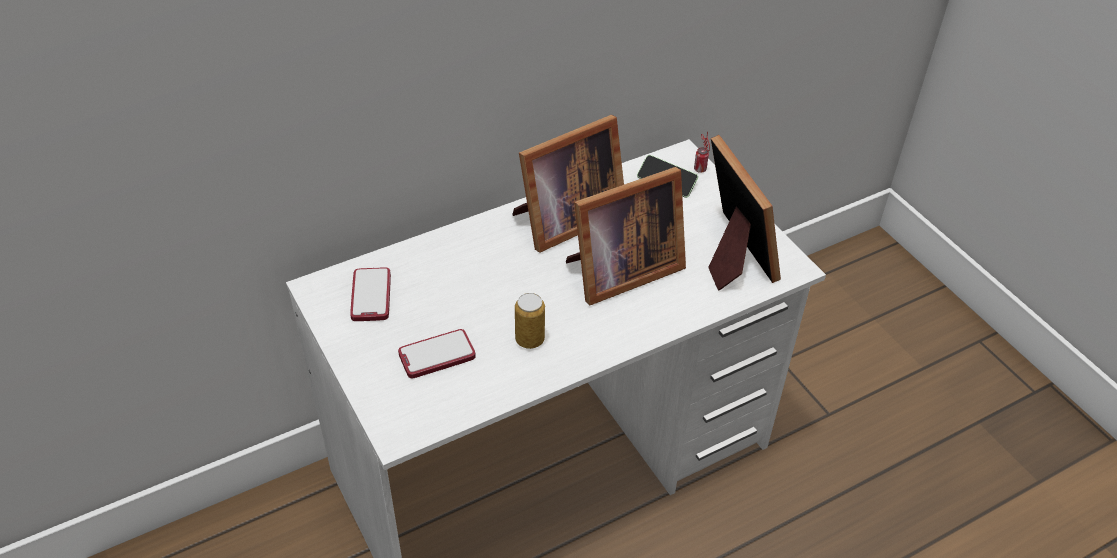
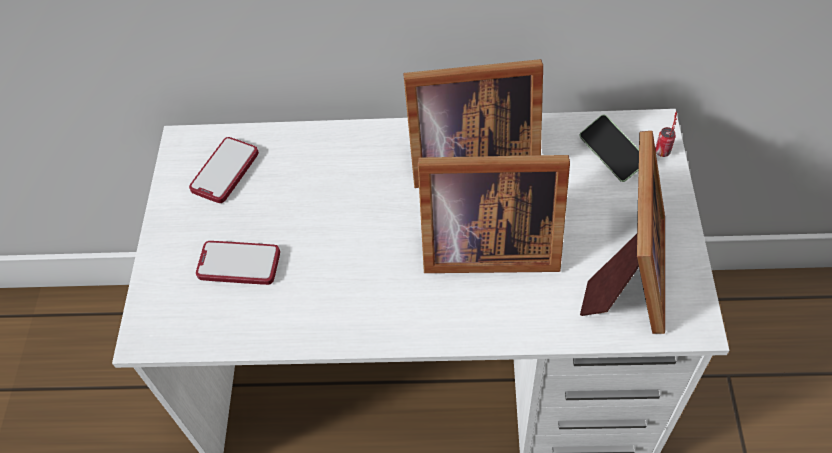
camera: 35 degrees right, 10 degrees up
(529, 339) = (338, 286): can -> none

